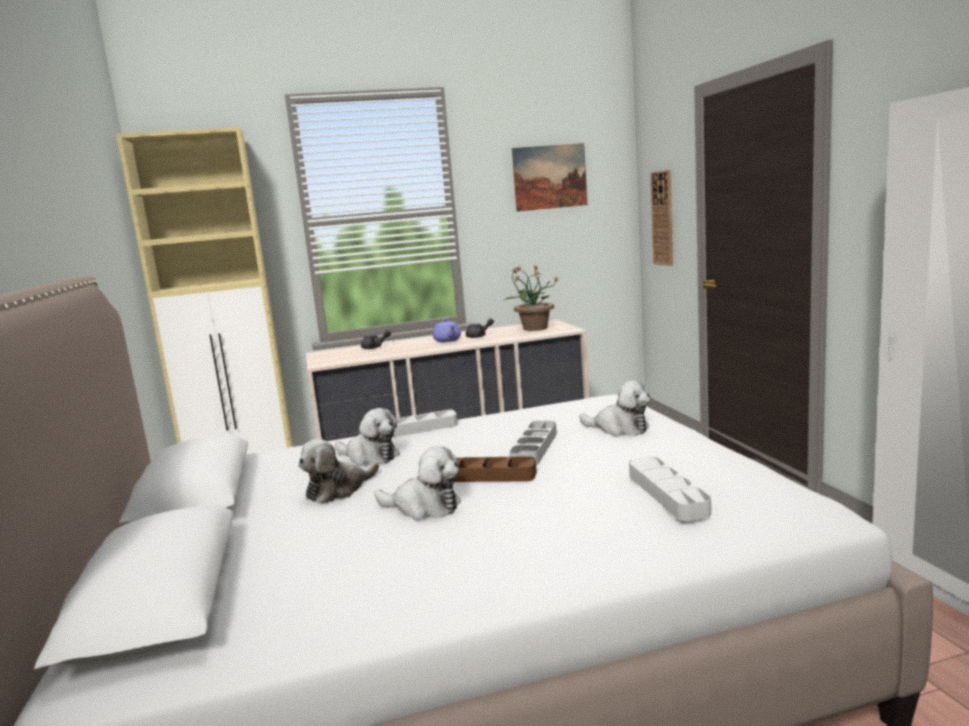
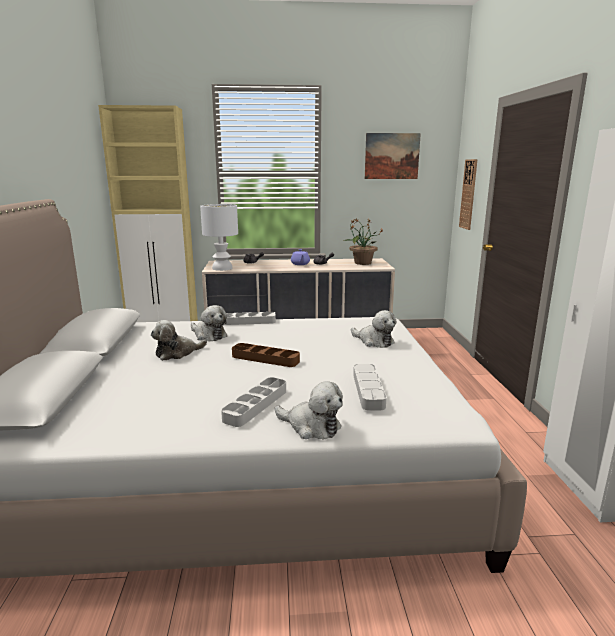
camera: 10 degrees right, 5 degrees up
(335, 360) = (222, 268): none -> white table lamp
(424, 507) = (217, 373): plush toy -> plush toy (311, 426)
(534, 448) = (310, 346): grey tray -> grey tray (256, 405)

